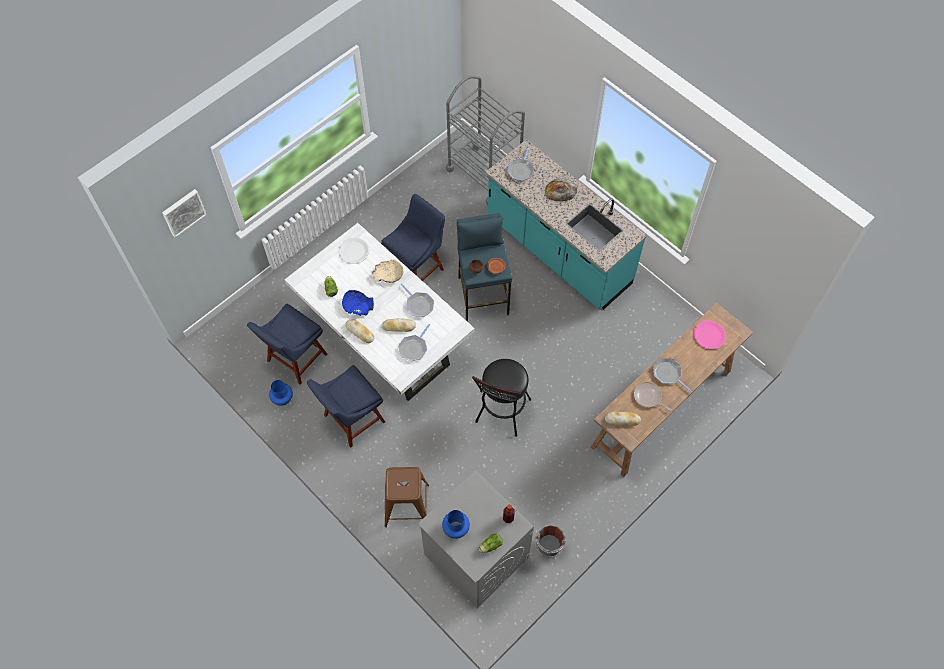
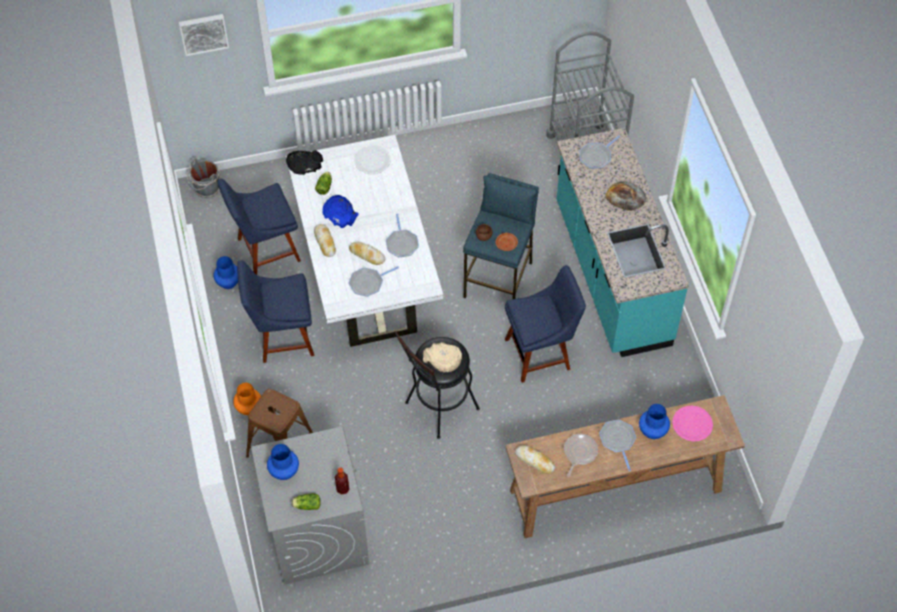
camera: 30 degrees right, 5 degrees down
(304, 280) = (304, 166): none -> black bowl
(362, 488) = (248, 408): none -> orange vase
(388, 274) = (391, 199): beige bowl -> beige bowl (443, 360)
(417, 268) = (448, 219): blue chair -> blue chair (541, 353)
(549, 547) = (398, 565): grey bucket -> grey bucket (206, 189)
(648, 397) = (579, 453): frying pan -> frying pan turned 45 degrees clockwise
(687, 354) = (653, 431): none -> blue vase

